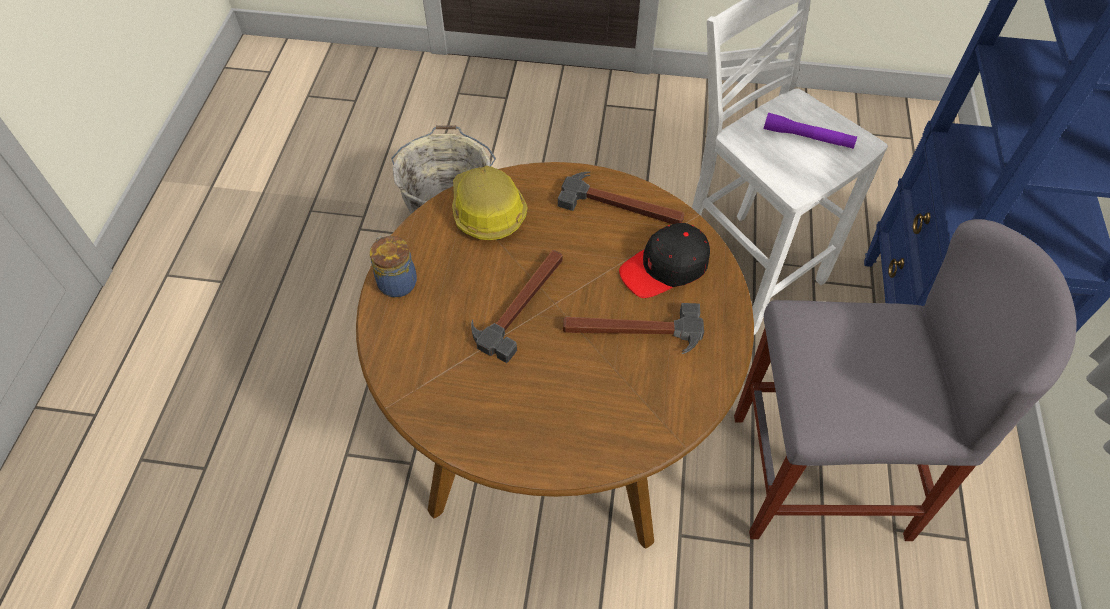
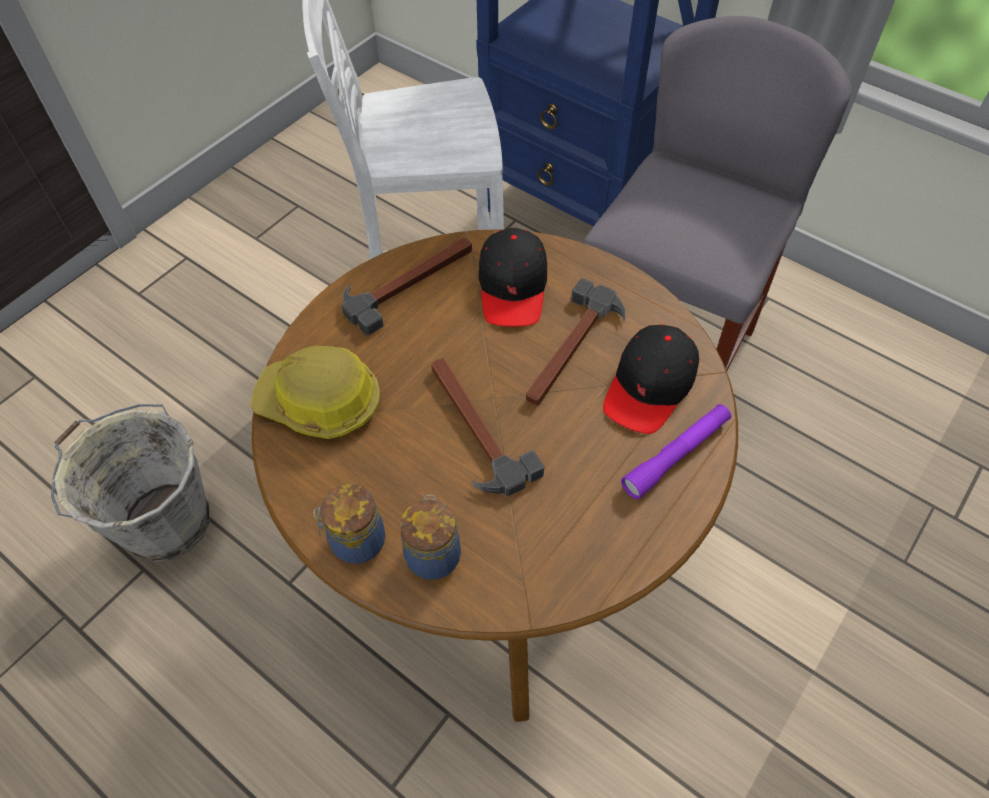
camera: 60 degrees left, 0 degrees up
(410, 327) = (433, 553): none -> jar
(632, 398) = (649, 386): none -> black cap
(807, 137) = (428, 118): purple flashlight -> purple flashlight (676, 455)

